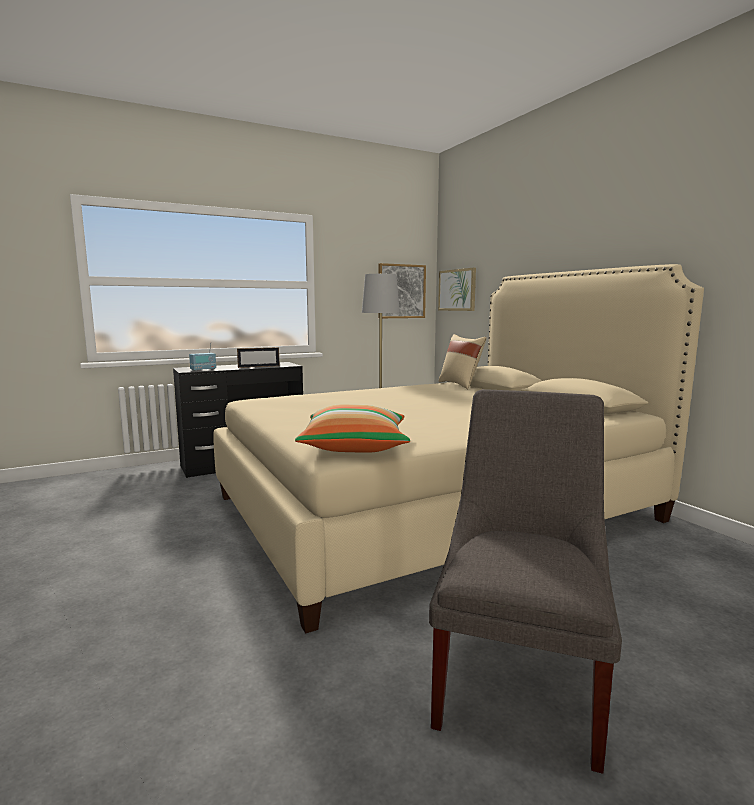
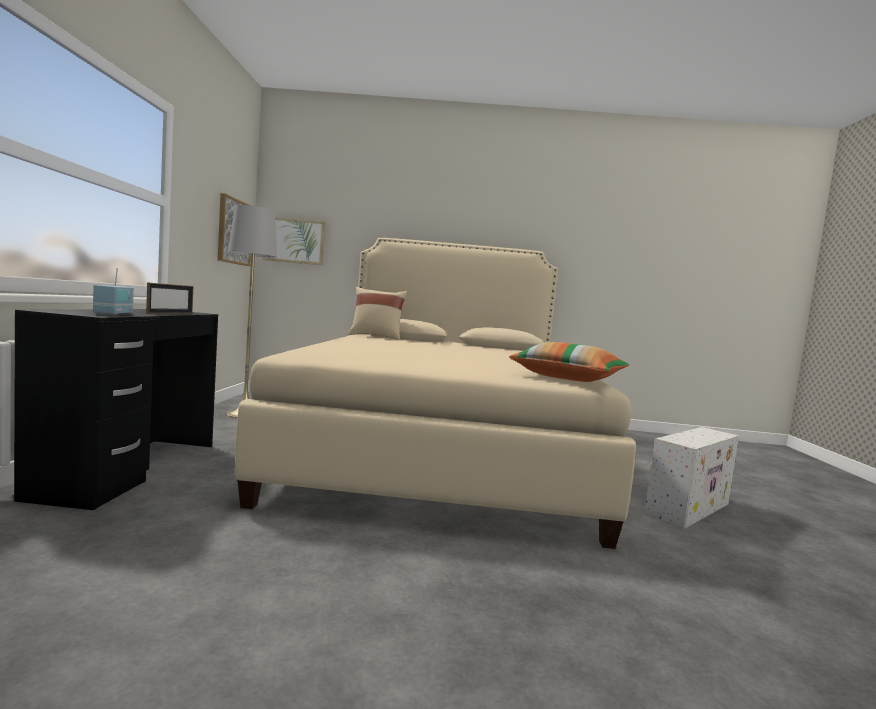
camera: 60 degrees left, 5 degrees down
(520, 677) = (689, 508): grey chair -> white storage box

